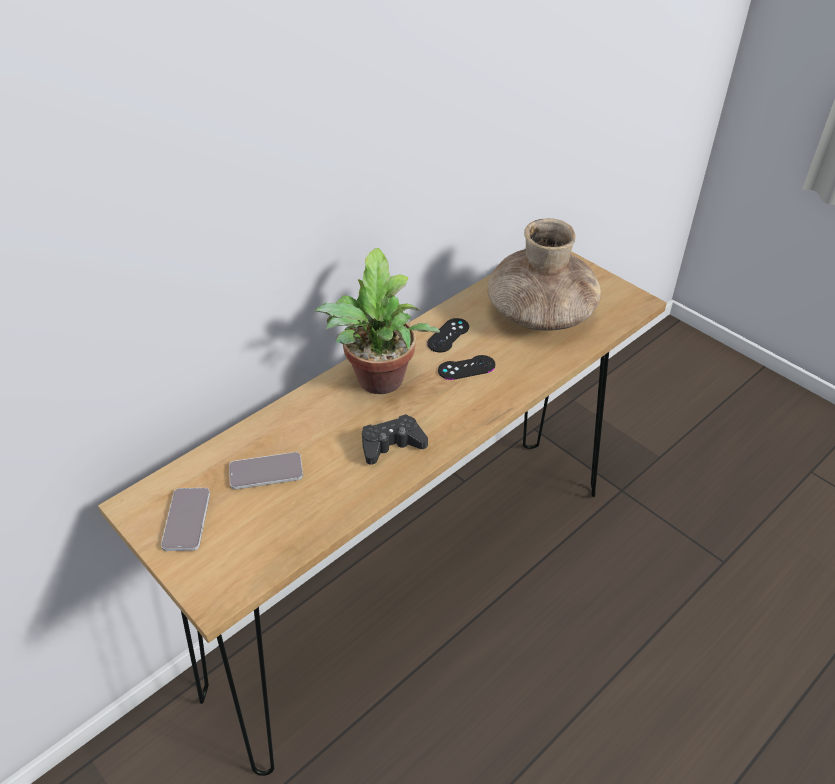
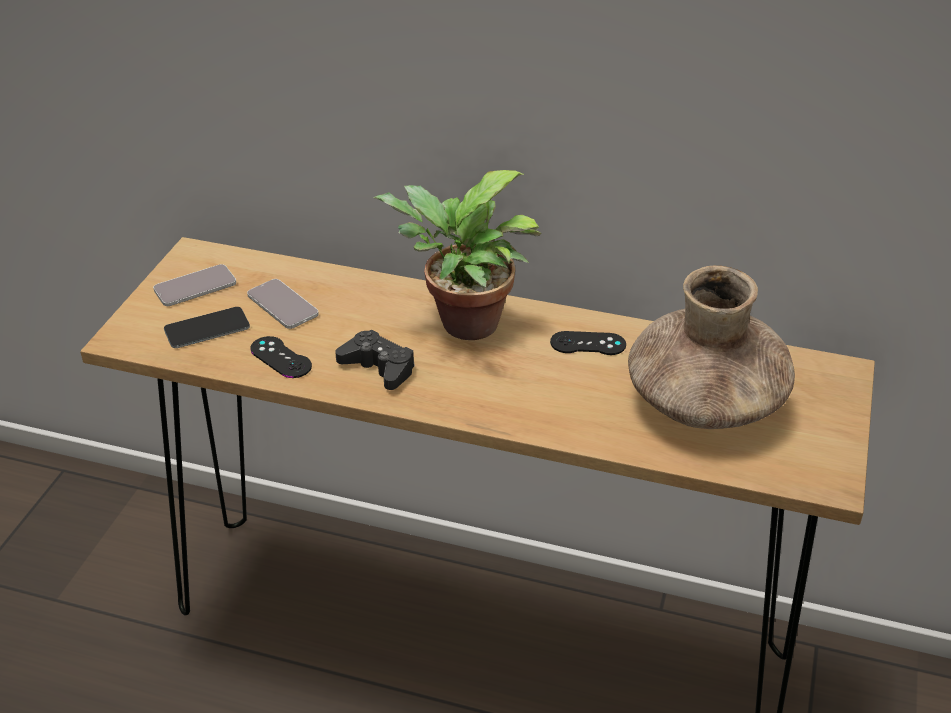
camera: 60 degrees right, 5 degrees down
(254, 531) = (207, 328): none -> phone
(466, 368) = (545, 376): black game controller -> black game controller (281, 357)

